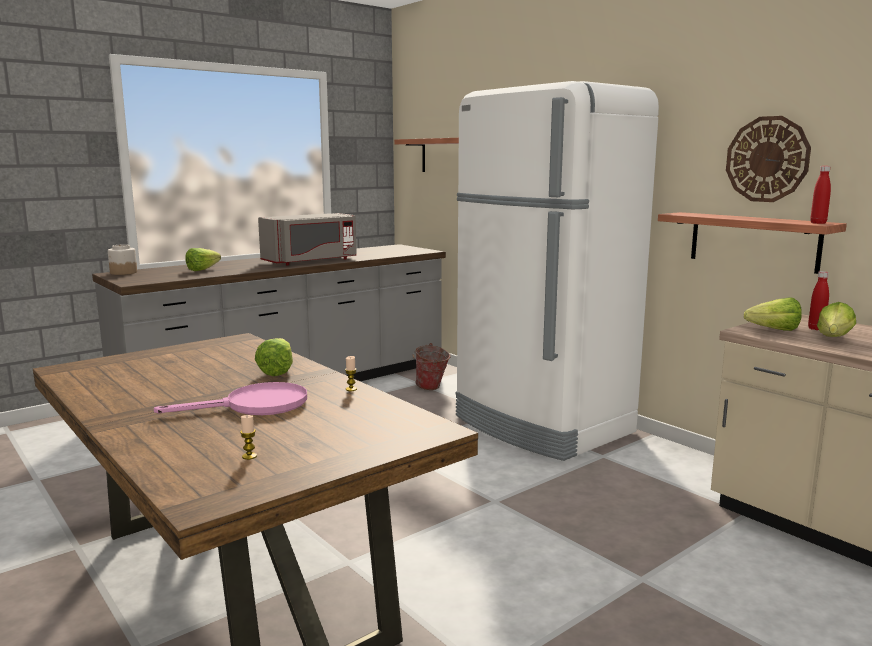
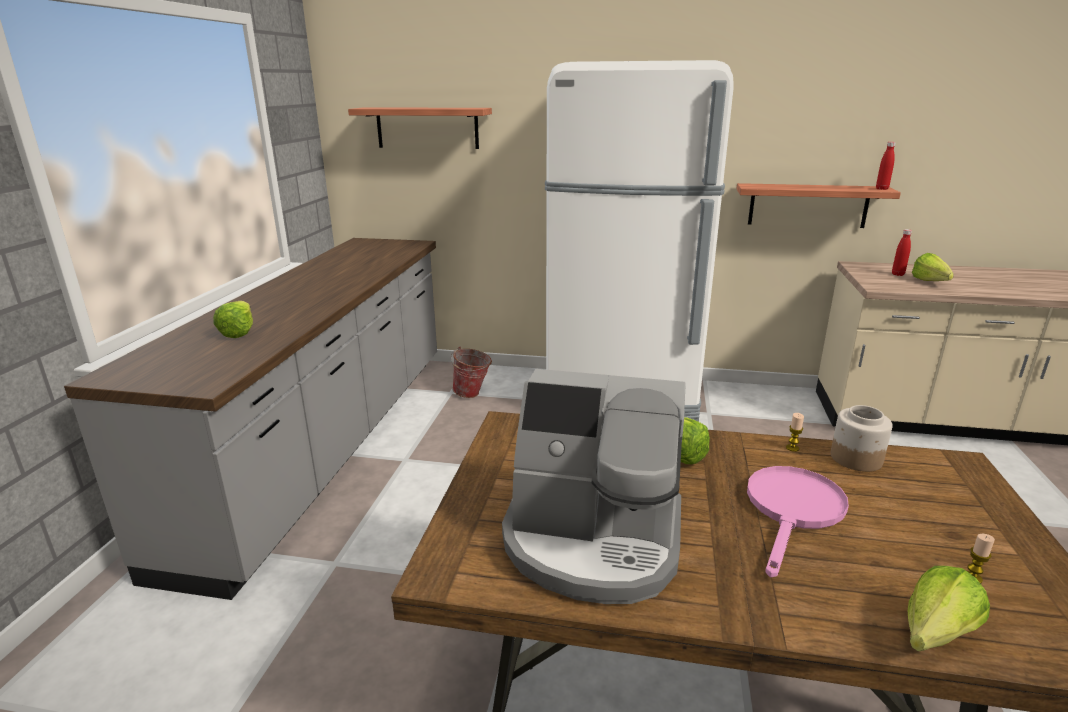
camera: 40 degrees left, 10 degrees up
(123, 272) = (122, 369): jar -> jar (855, 458)
(138, 381) = (593, 541): none -> coffee machine
(311, 261) = (338, 284): grey microwave -> none
(767, 159) = (824, 134): wall clock -> none
(768, 330) = (885, 283): lettuce -> lettuce (928, 638)

